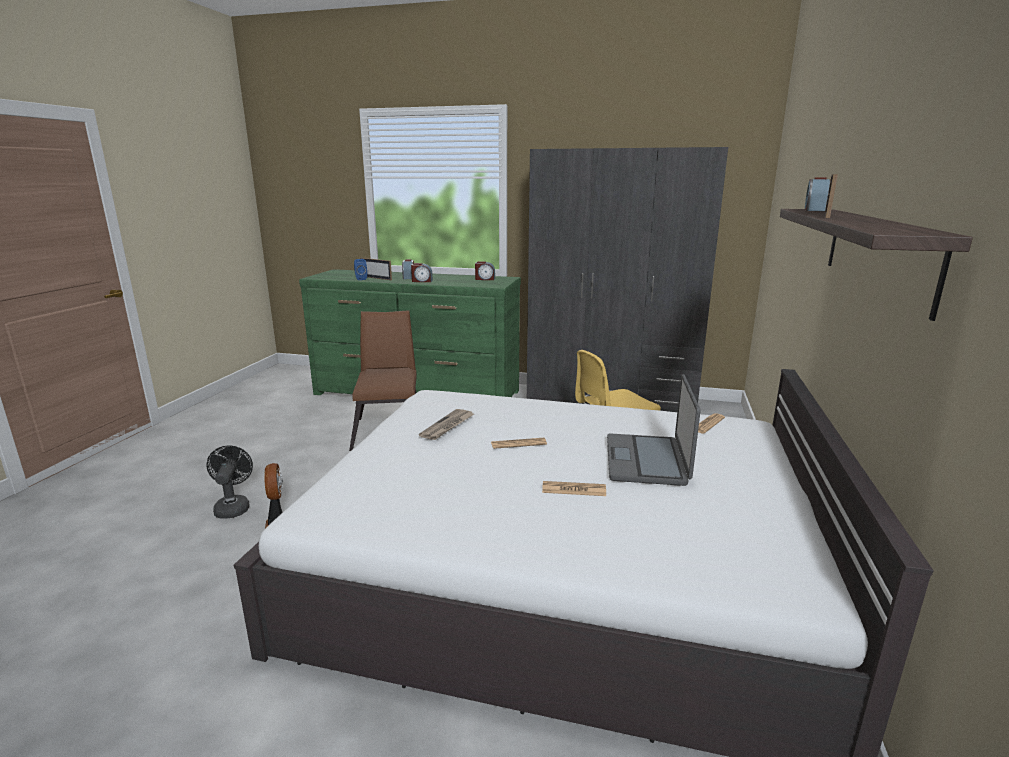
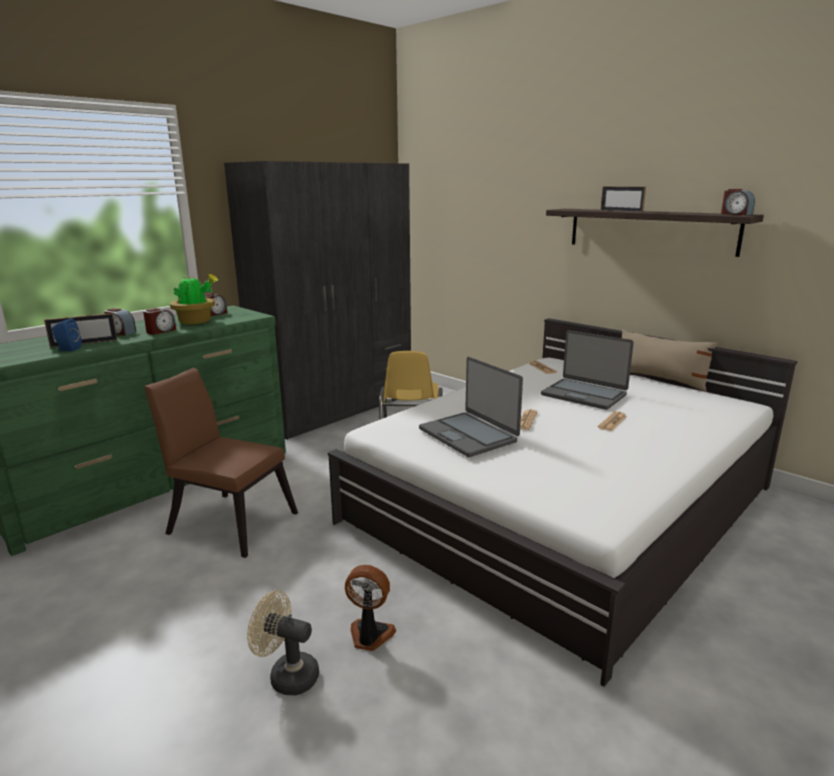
camera: 60 degrees left, 0 degrees up
(233, 507) = (287, 675): black fan -> beige fan
(448, 426) = (468, 435): newspaper -> laptop
(456, 281) = (196, 322): none -> potted plant
(808, 503) = (658, 379): none -> beige pillow
(815, 210) = (571, 209): alarm clock -> alarm clock (735, 214)

